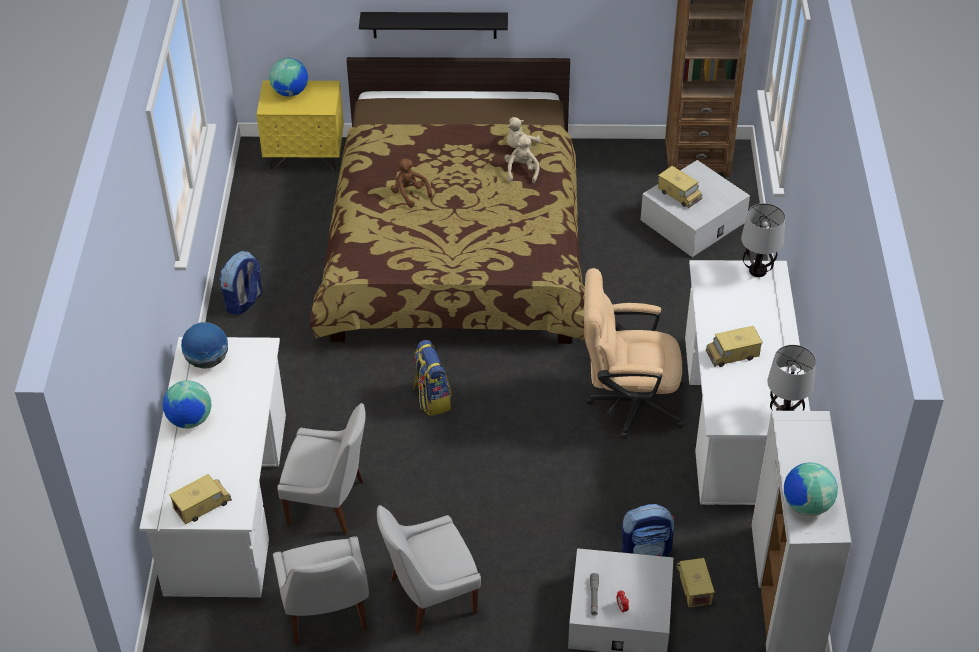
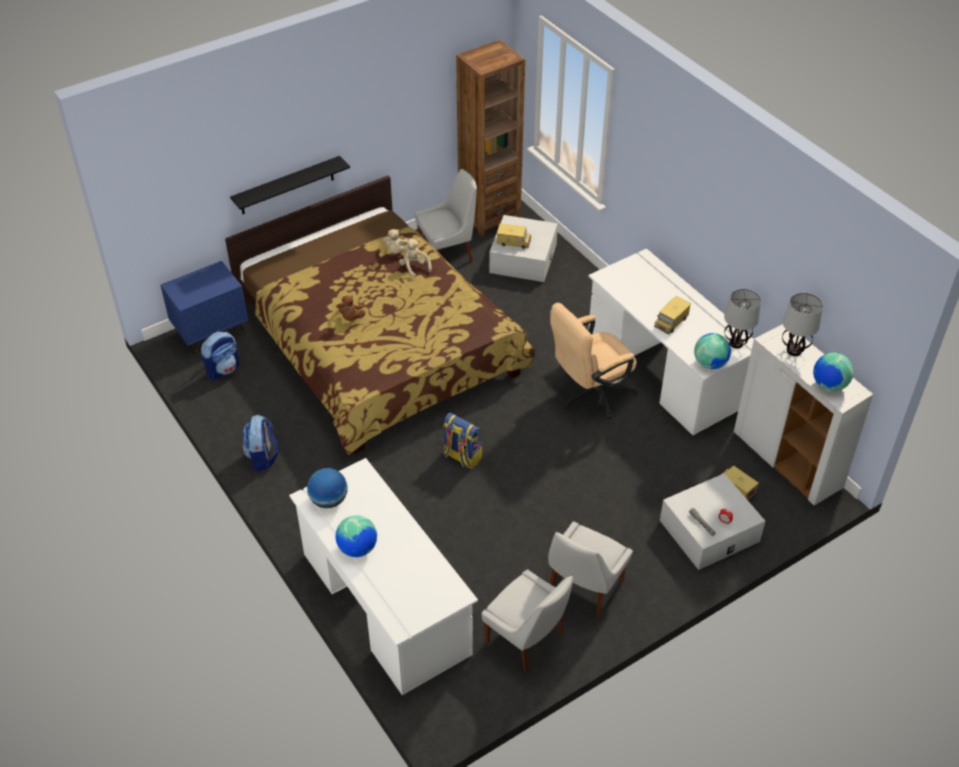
camera: 35 degrees left, 0 degrees up
(202, 505) = (426, 602): toy truck -> none
(290, 92) = (191, 284): globe -> globe (710, 363)
(305, 156) = (211, 333): yellow nightstand -> blue nightstand
(329, 503) = (458, 564): white chair -> white chair (448, 253)
(409, 194) = (351, 317): brown plush toy -> brown plush toy turned 105 degrees counterclockwise
(646, 551) = (687, 482): backpack -> backpack (223, 369)
(757, 271) = (636, 263): table lamp -> table lamp (794, 351)

